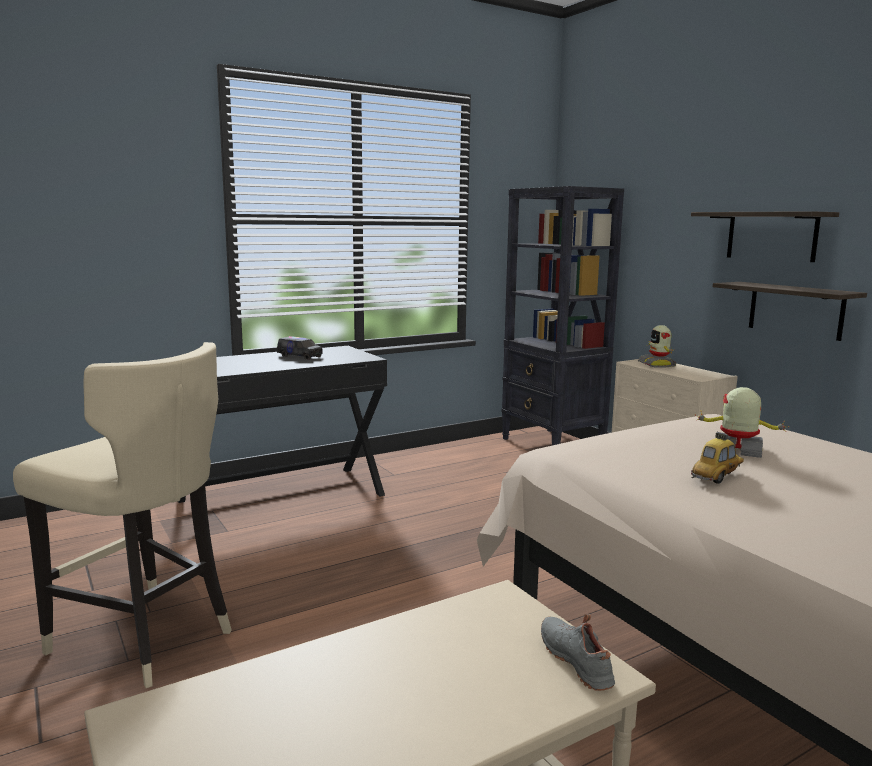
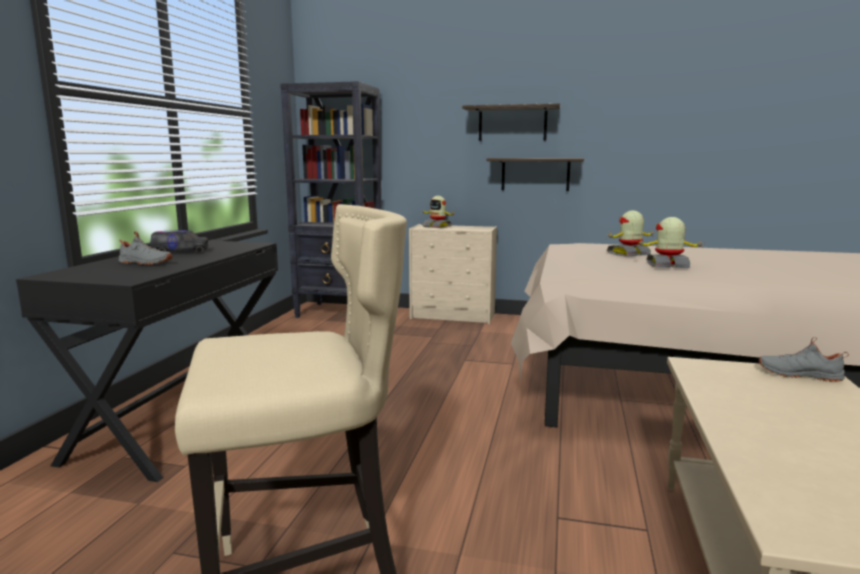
camera: 45 degrees left, 0 degrees up
(248, 362) = (144, 263): none -> grey shoe
(717, 477) = (667, 265): toy car -> toy robot

